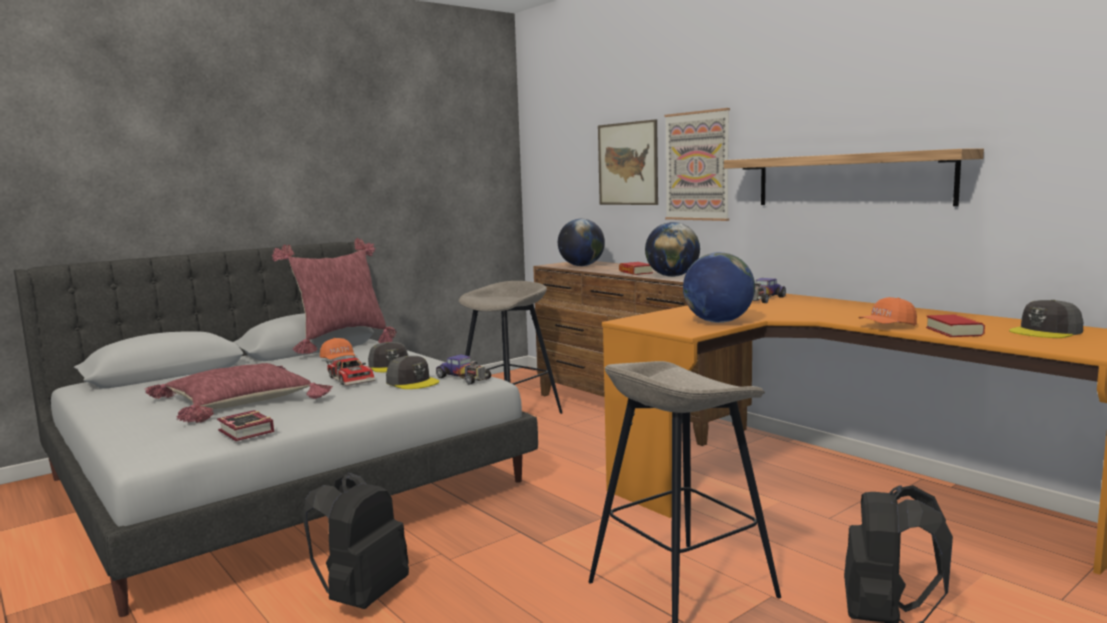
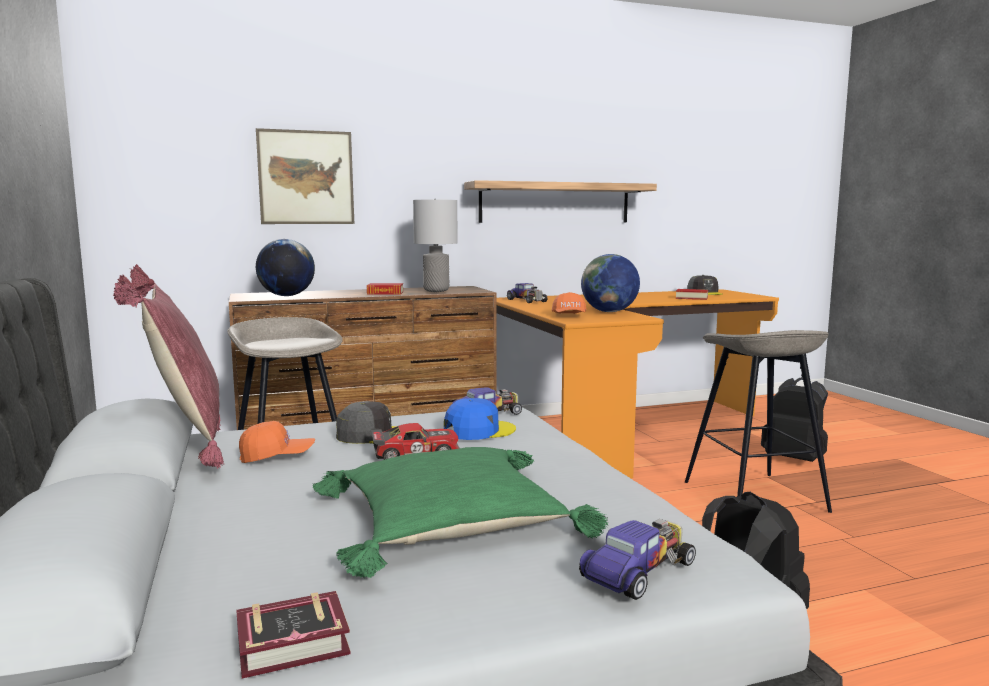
camera: 70 degrees left, 0 degrees up
(144, 436) = (639, 571): none -> toy car
(238, 399) = (451, 515): red pillow -> green pillow
(245, 432) = (650, 507): book -> book (298, 644)
(412, 382) = (478, 430): grey cap -> blue cap
(672, 276) = (436, 291): globe -> grey table lamp
(697, 166) = (406, 185): picture -> none
(887, 326) = (665, 300): orange cap -> orange cap (569, 316)

